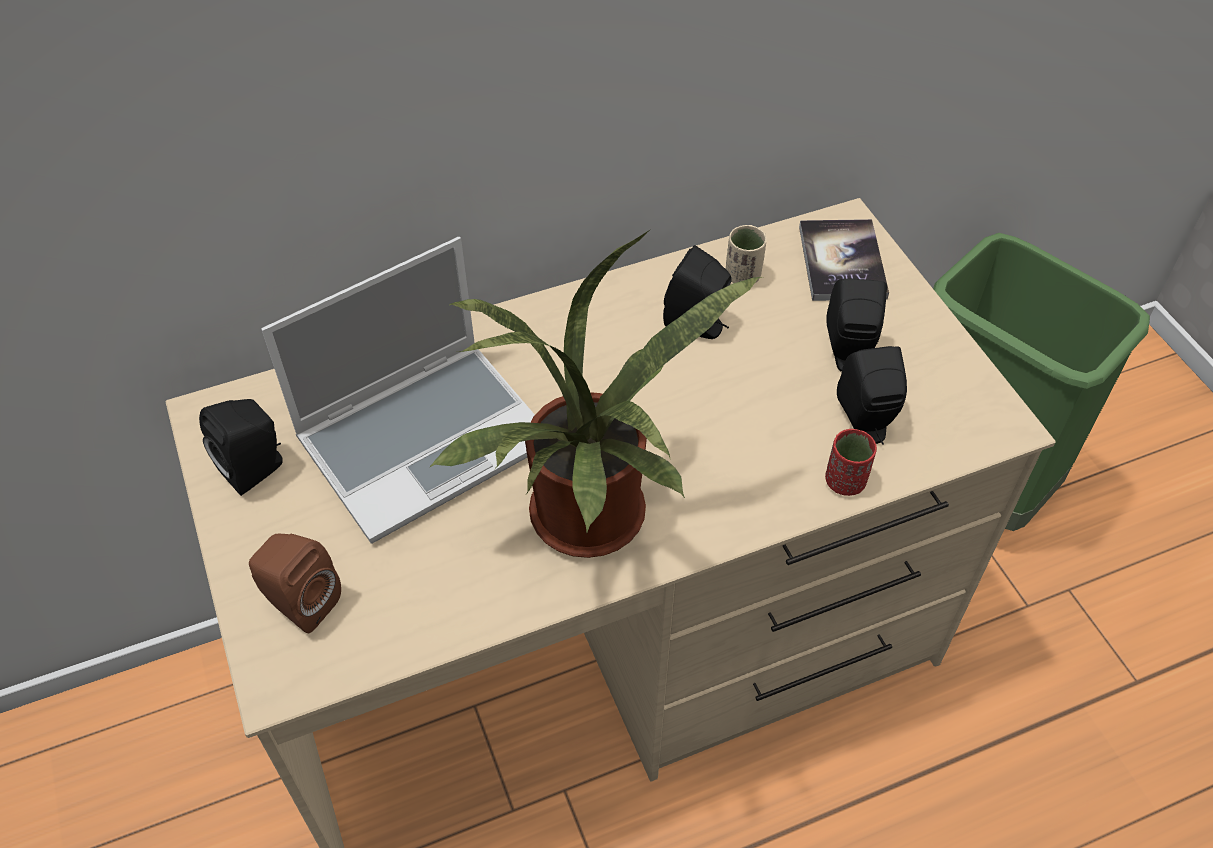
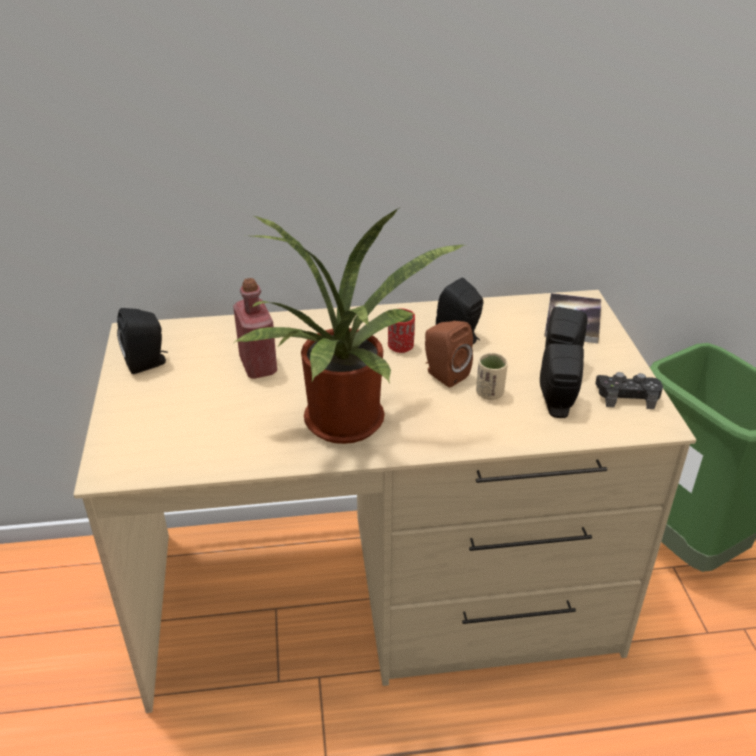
camera: 15 degrees right, 15 degrees down
(300, 602) = (140, 433): brown speaker -> brown speaker (443, 374)
(426, 438) = (258, 366): laptop -> red bottle
(743, 276) = (501, 317): beige cup -> beige cup (489, 393)
(845, 481) = (530, 434): red cup -> red cup (400, 347)
(951, 386) = (627, 396): none -> black game controller

